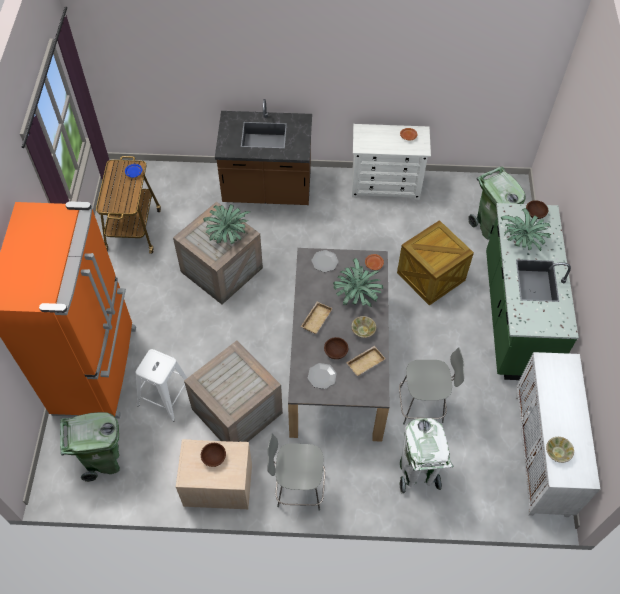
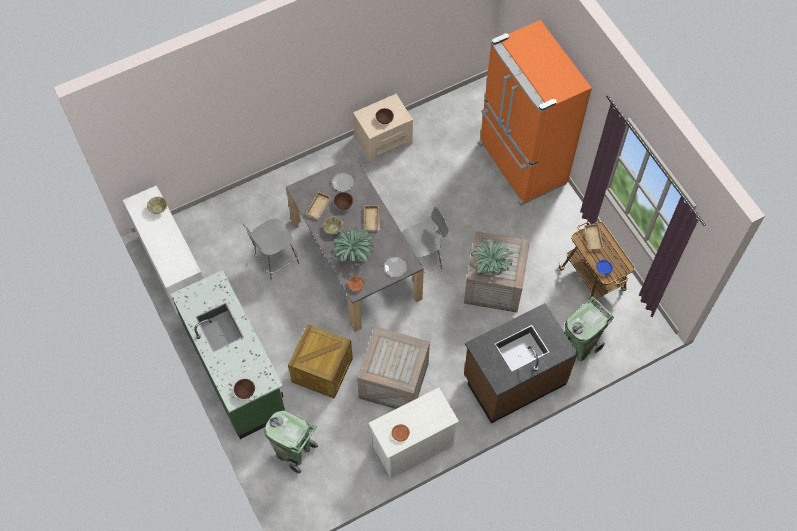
camera: 150 degrees right, 5 degrees up
(103, 460) = (467, 117): green trash can -> green trash can (580, 345)
(119, 201) = (592, 238): none -> beige tray
(165, 396) = (459, 173): white stool -> none
(238, 411) = (403, 189): crate -> crate (392, 381)
(298, 487) = (330, 164): grey chair -> grey chair (421, 262)
(417, 472) = (256, 212): white trash can -> none
(523, 241) = (244, 357): potted plant -> none

